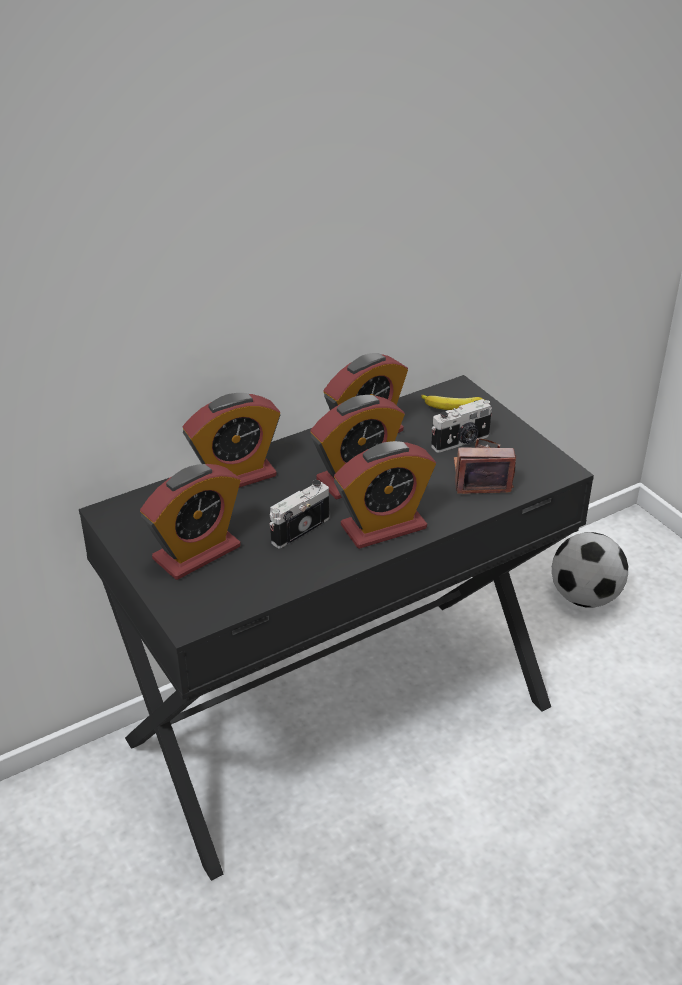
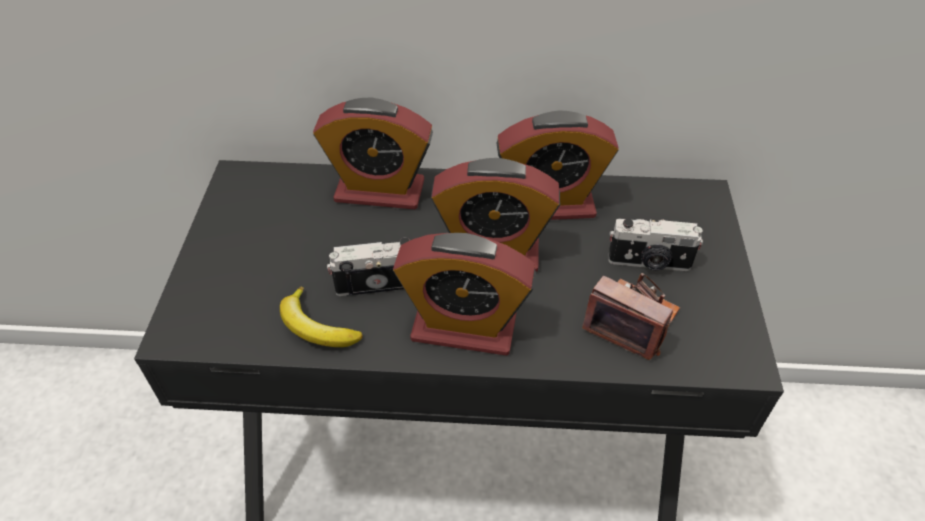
camera: 35 degrees right, 10 degrees up
(196, 553) = (260, 259): alarm clock -> none
(453, 409) = (676, 216): banana -> banana (316, 327)
(585, 597) = (797, 465): football -> none

